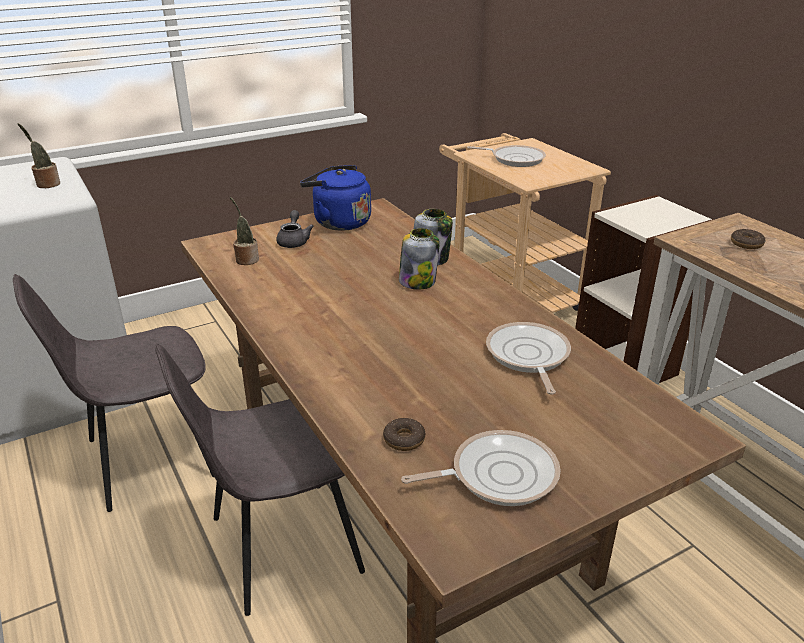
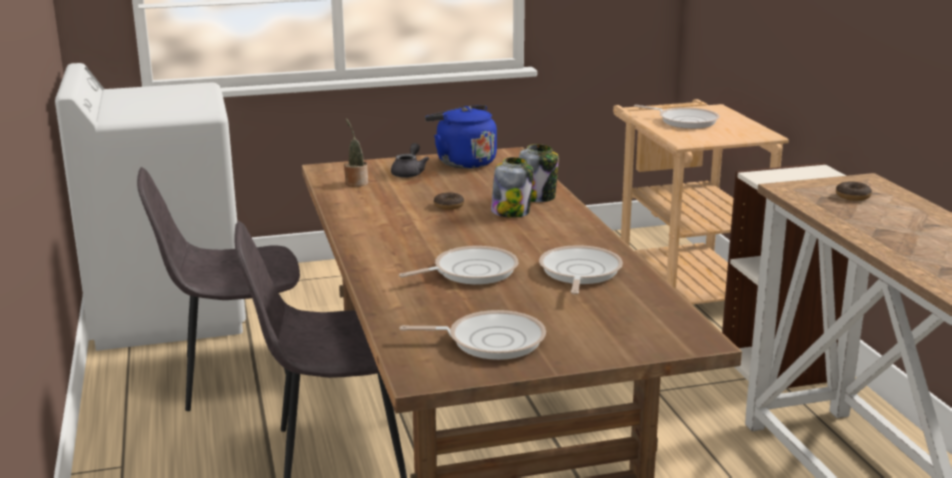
camera: 15 degrees right, 10 degrees down
(46, 184) = (190, 101): potted plant -> none
(404, 439) = (423, 312): donut -> donut (448, 206)
(422, 370) = (470, 272): none -> frying pan

